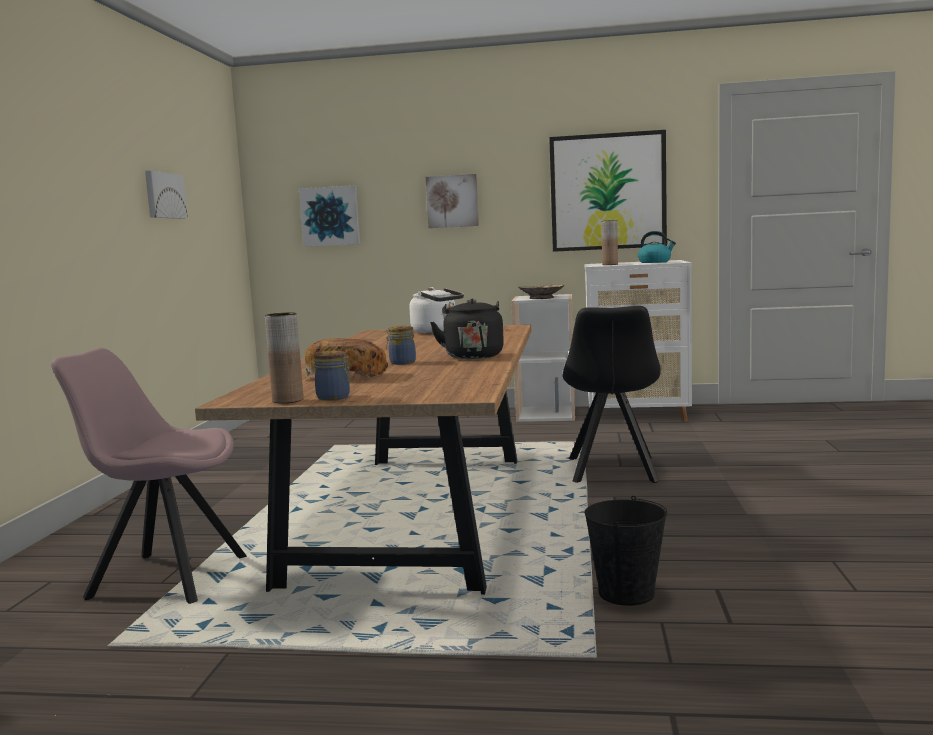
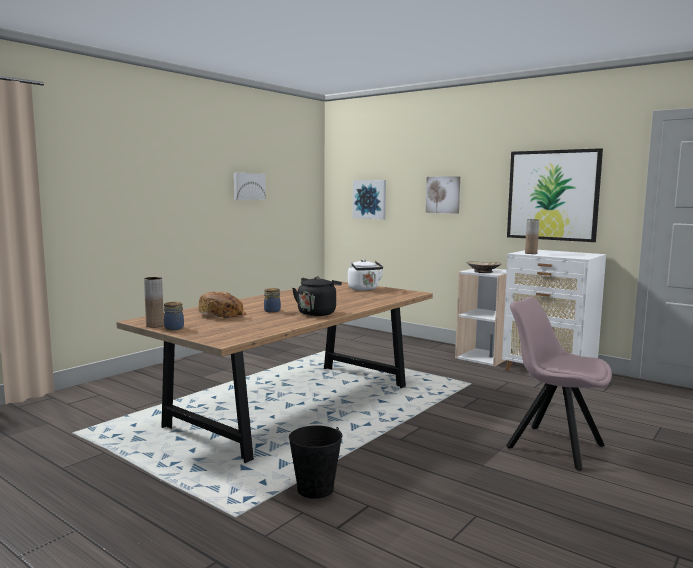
camera: 30 degrees right, 0 degrees up
(167, 577) = (139, 407): pink chair -> pink chair (554, 446)
(612, 470) = (452, 409): black chair -> none
(655, 262) = (572, 254): kettle -> none

